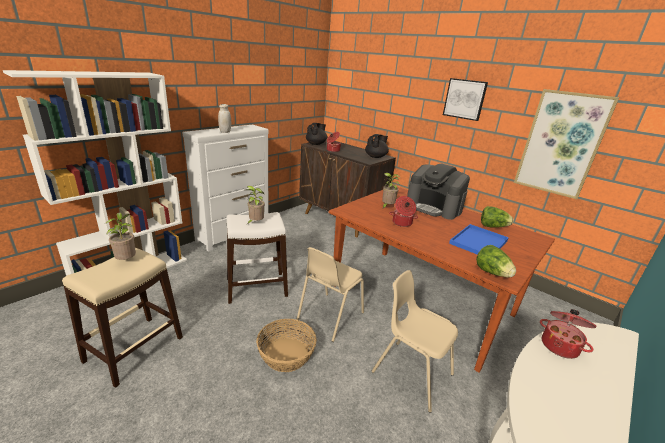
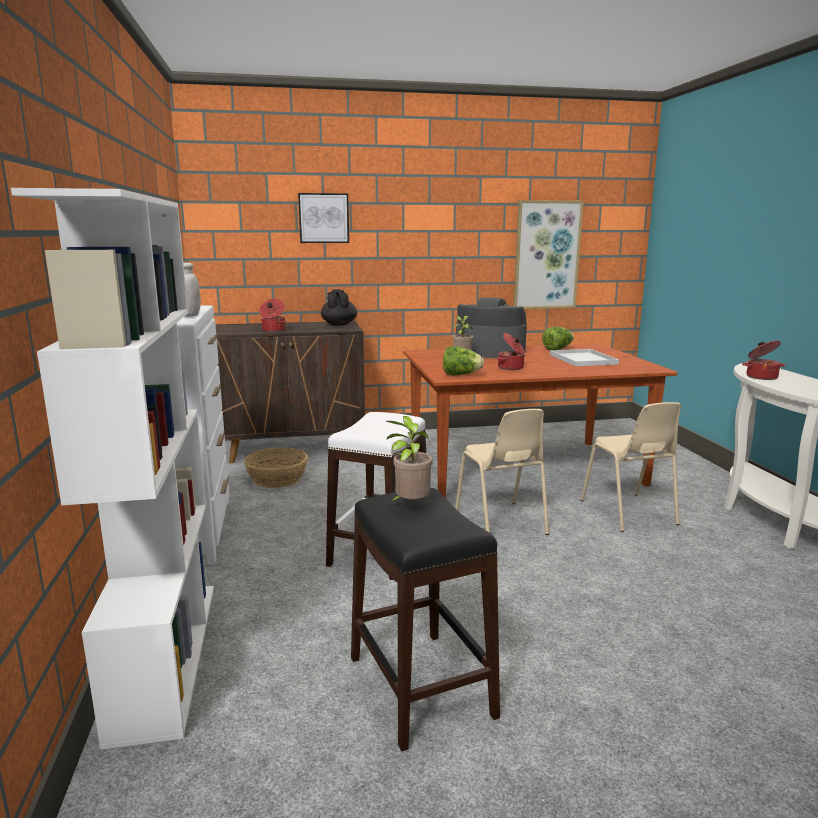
camera: 50 degrees left, 10 degrees down
(135, 349) = (421, 685): beige stool -> black stool
(255, 223) = (389, 426): potted plant -> none
(286, 354) = (544, 567): basket -> basket (277, 479)
(316, 144) = (225, 331): black teapot -> none
(411, 373) = (628, 513): beige chair -> beige chair turned 90 degrees counterclockwise
(434, 207) = (489, 352): coffee machine -> coffee machine turned 150 degrees counterclockwise
(464, 99) = (434, 223): picture -> picture (323, 218)
(478, 241) = (581, 359): blue tray -> white tray
(492, 273) = (642, 369): lettuce -> lettuce (460, 375)

